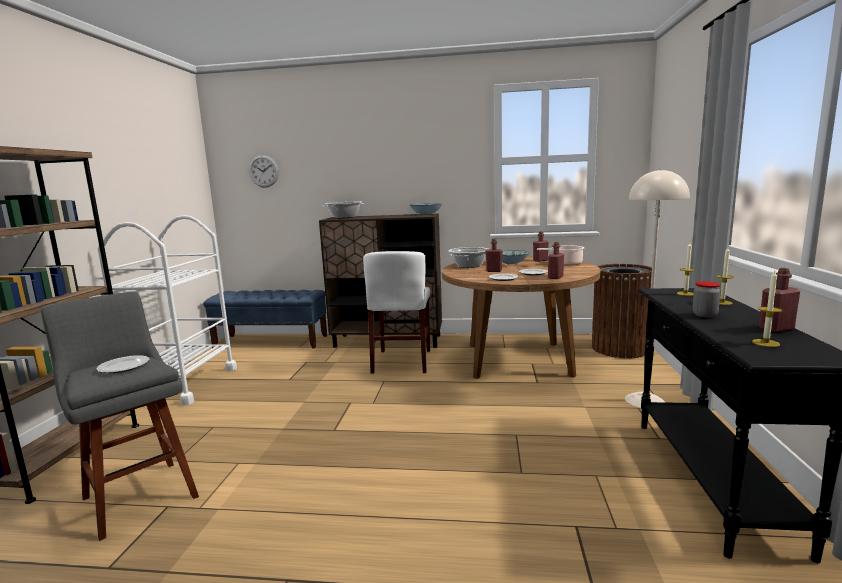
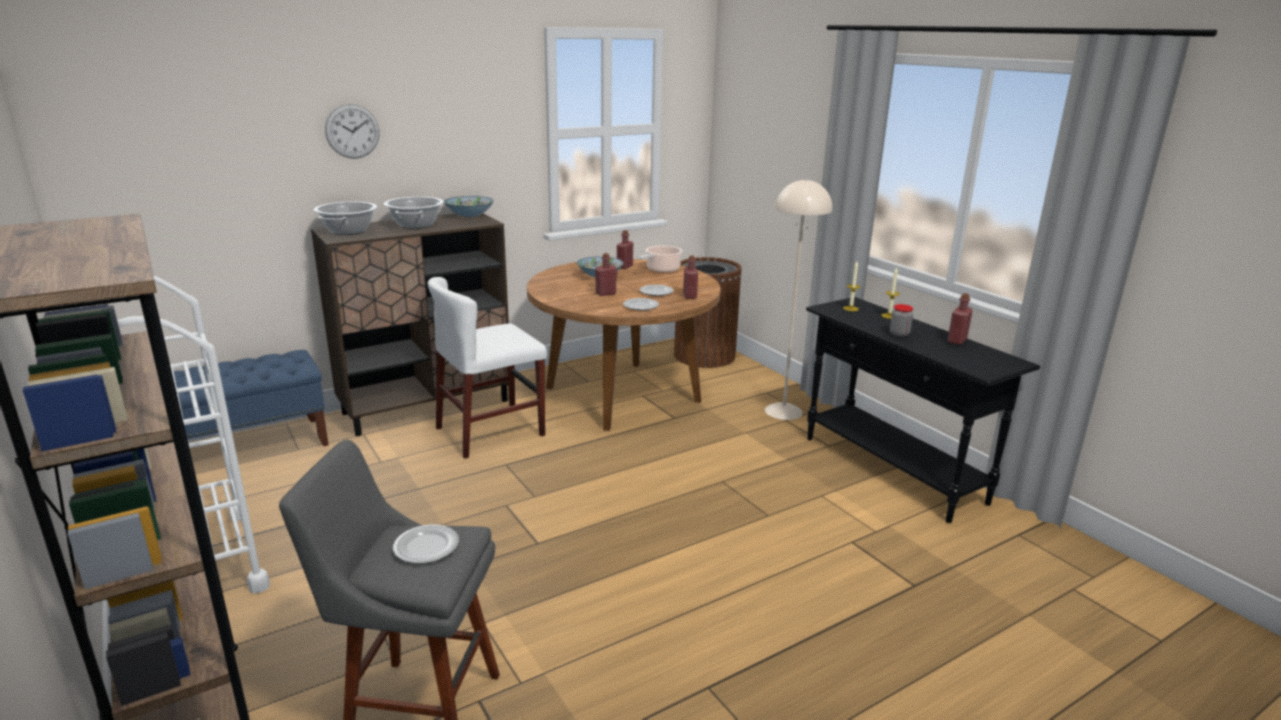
camera: 40 degrees left, 10 degrees up
(263, 171) = (164, 155): wall clock -> wall clock (352, 131)
(402, 361) = (490, 431): white chair -> white chair turned 90 degrees clockwise
(469, 266) = (558, 287): cooking pot -> cooking pot (416, 225)
(765, 343) = (969, 357): candle -> none

